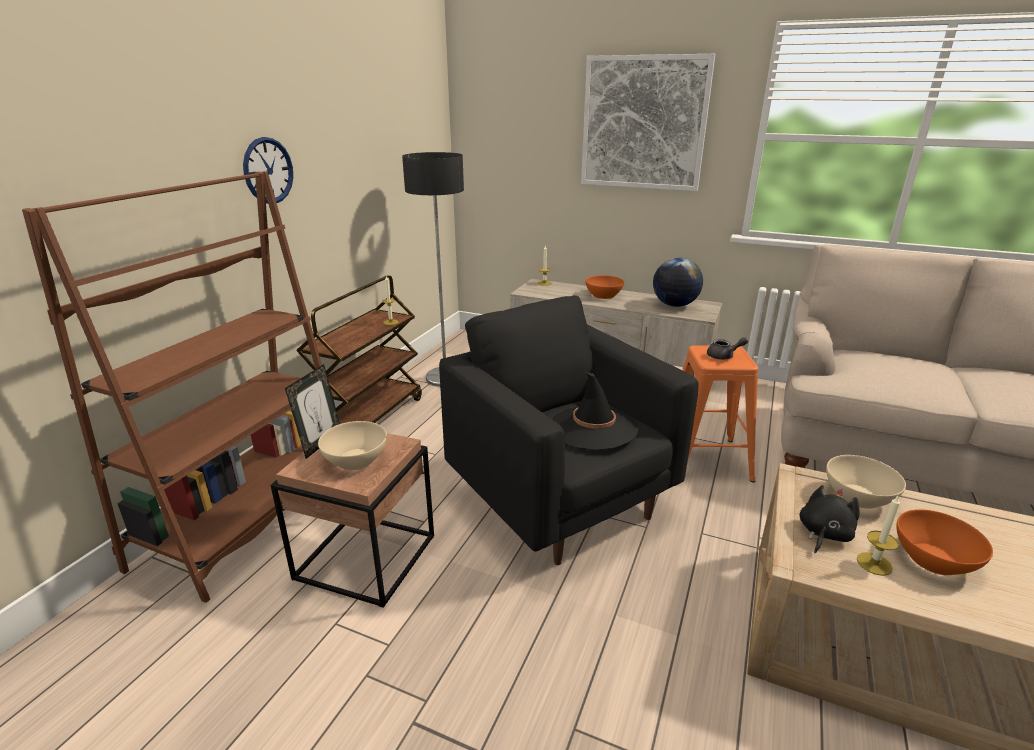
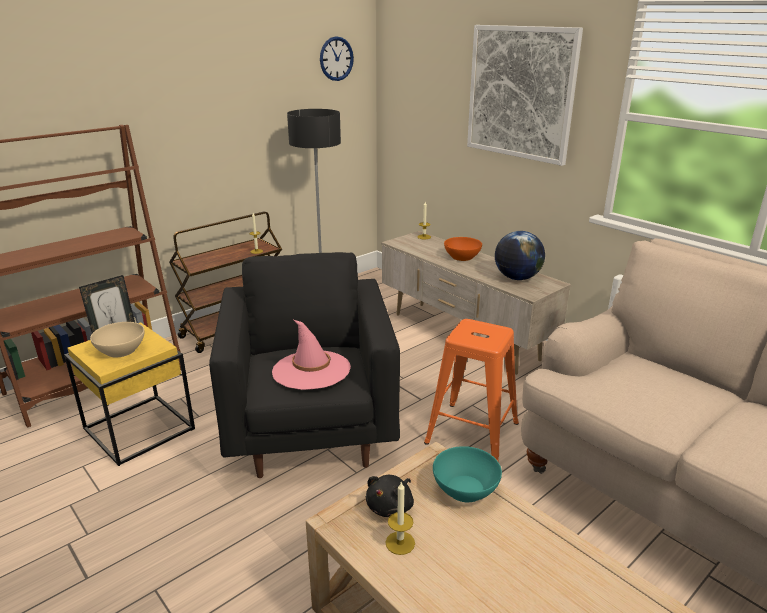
camera: 25 degrees right, 0 degrees up
(268, 171) = (156, 121): wall clock -> wall clock (336, 58)
(365, 556) = (140, 428): brown side table -> yellow side table
(593, 428) = (311, 370): black hat -> pink hat
(724, 356) = (481, 334): grey teapot -> none
(823, 534) = (391, 507): black plush toy -> black plush toy turned 150 degrees clockwise
(858, 496) = (465, 488): beige bowl -> turquoise bowl
(933, 559) = (459, 558): orange bowl -> none

